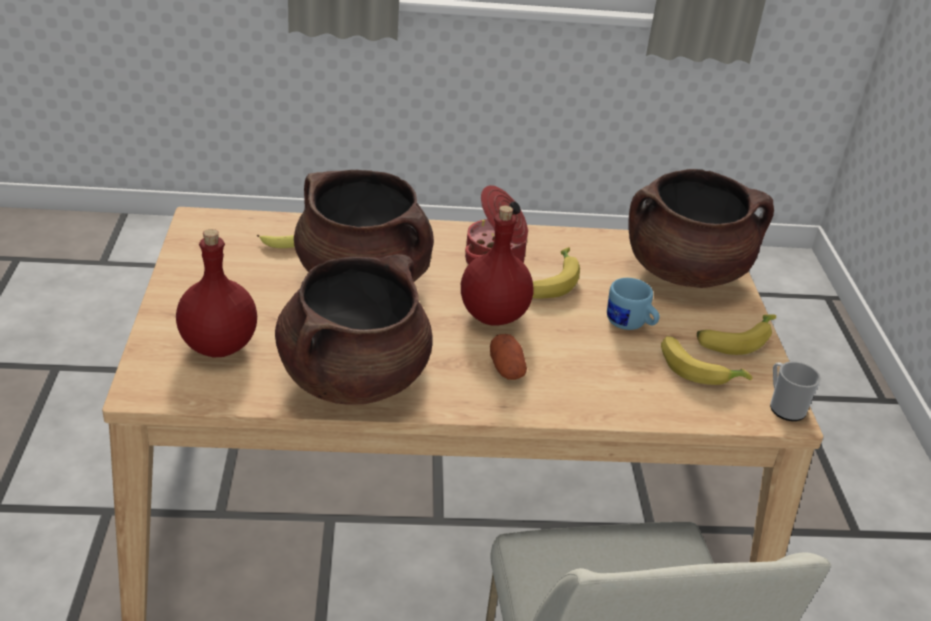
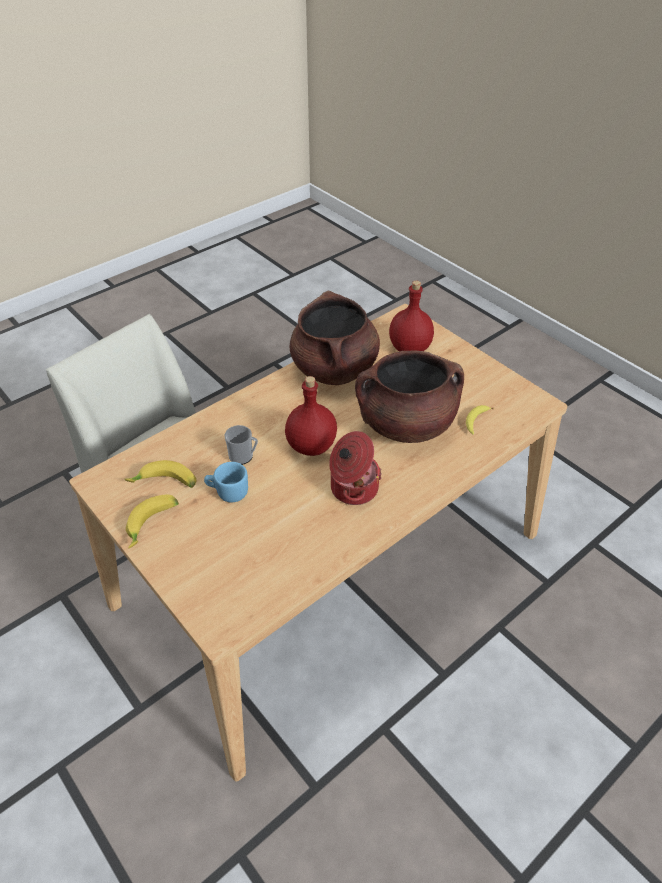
camera: 145 degrees right, 10 degrees up
(507, 368) = (271, 417): potato -> none
(551, 281) = (305, 496): banana -> none
(685, 271) = (223, 575): brown cooking pot -> none
(784, 407) = (99, 487): mug -> mug (243, 456)

